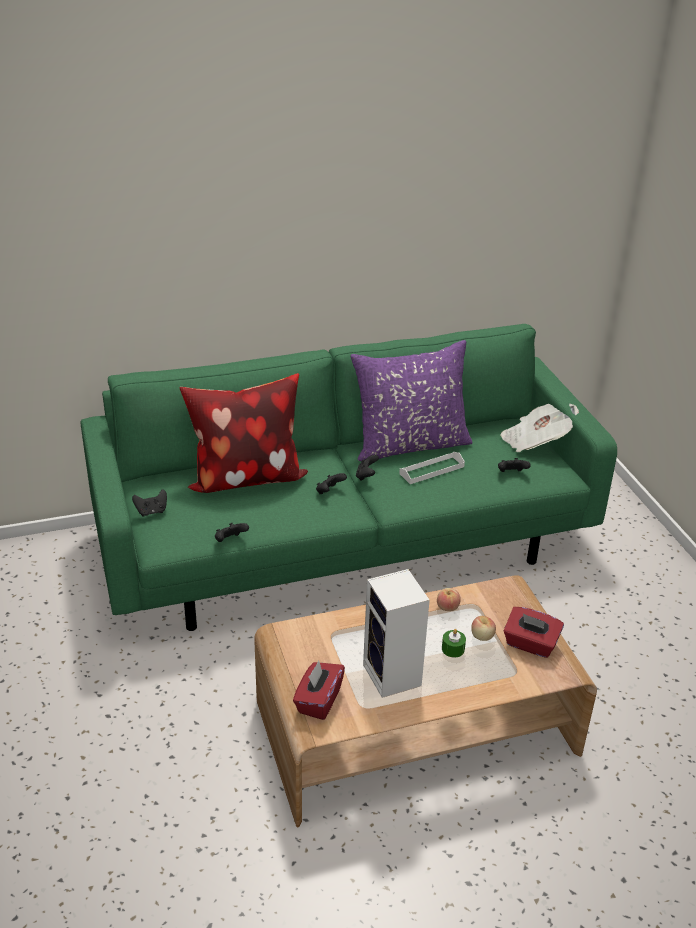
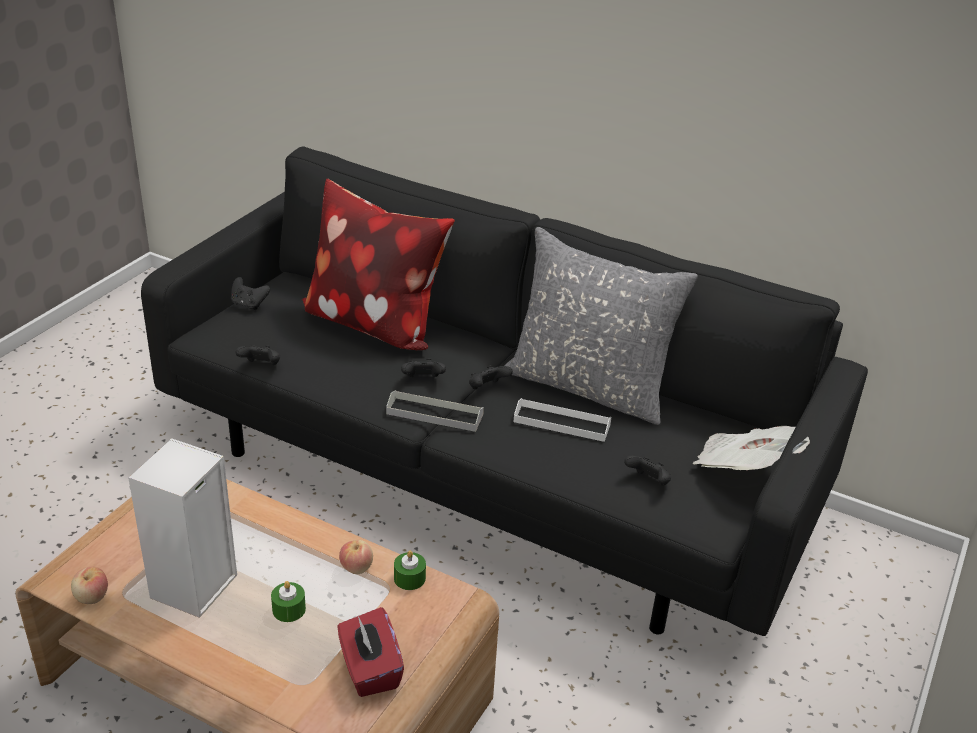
camera: 45 degrees right, 0 degrees up
(318, 701) = (100, 556): red tissue box -> none
(345, 545) = (482, 475): green sofa -> black sofa
(366, 505) = (434, 414): none -> grey tray
(410, 444) = (589, 386): purple pillow -> grey pillow
(477, 594) = (409, 578): none -> green candle
(482, 636) = (337, 621): apple -> apple (92, 597)

